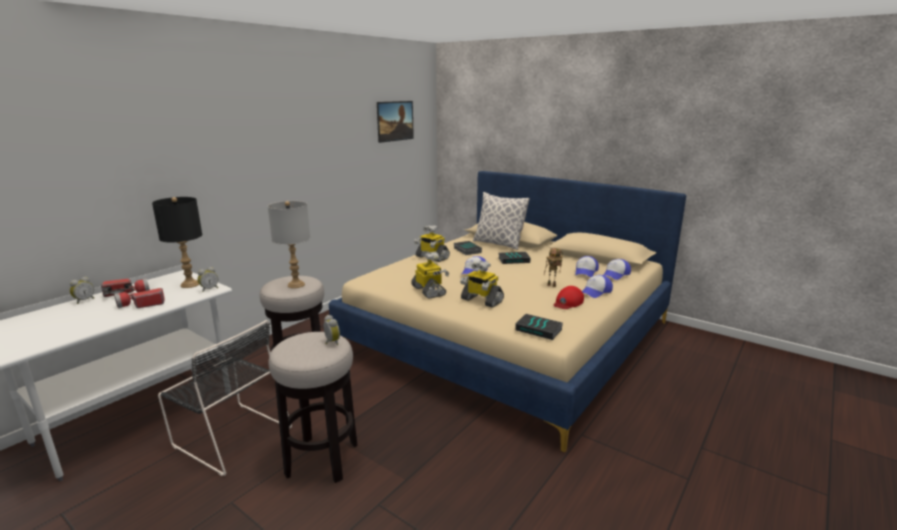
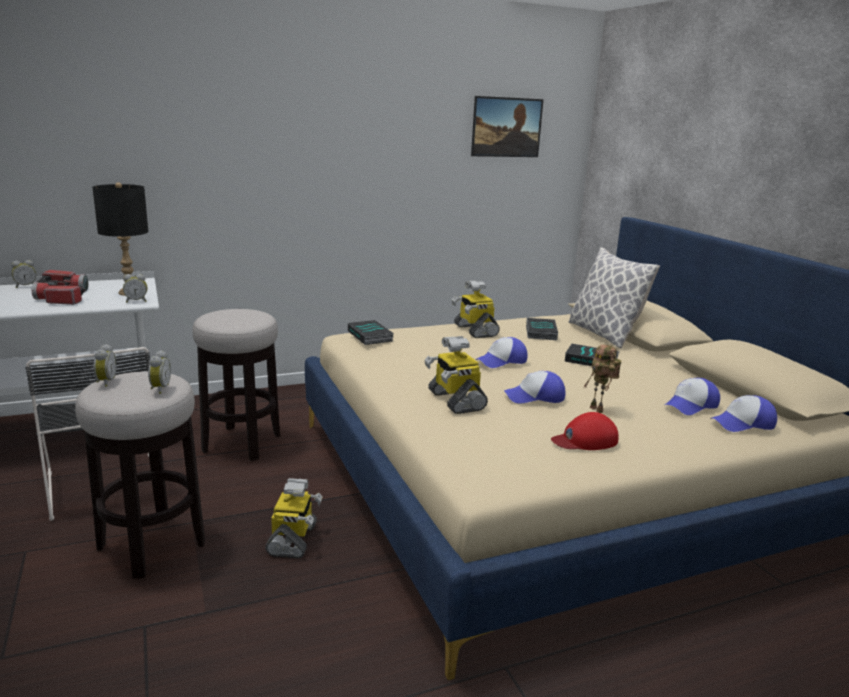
camera: 30 degrees right, 0 degrees up
(285, 349) = (105, 382): none -> alarm clock
(296, 285) = (235, 319): grey table lamp -> none
(429, 291) = (403, 370): toy robot -> toy robot (293, 540)
(539, 329) = (476, 463): book -> book (371, 336)
(596, 292) = (663, 439): cap -> cap (535, 397)

